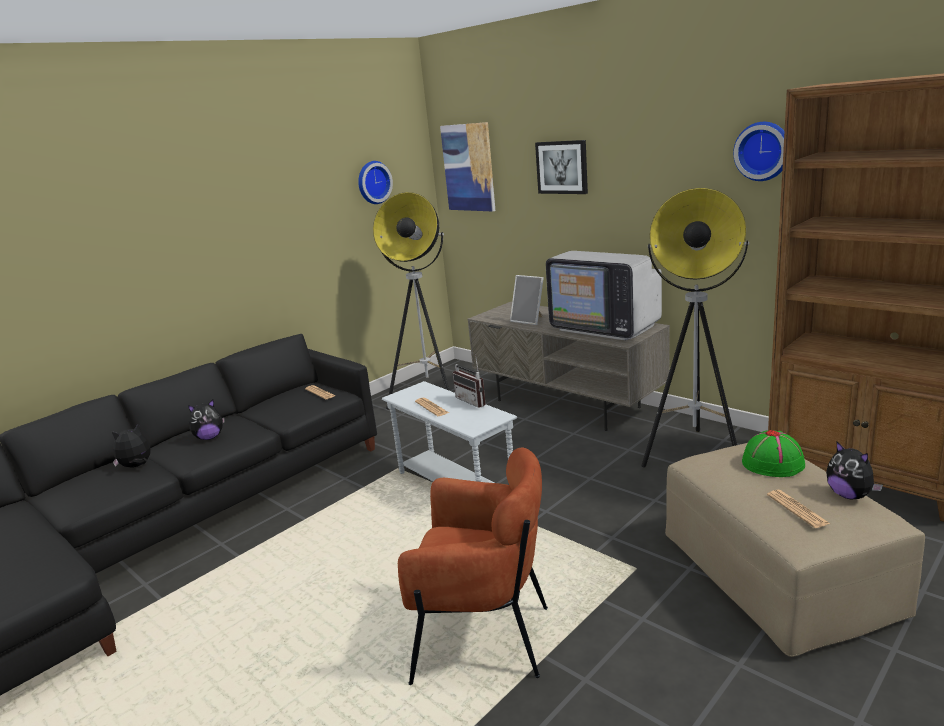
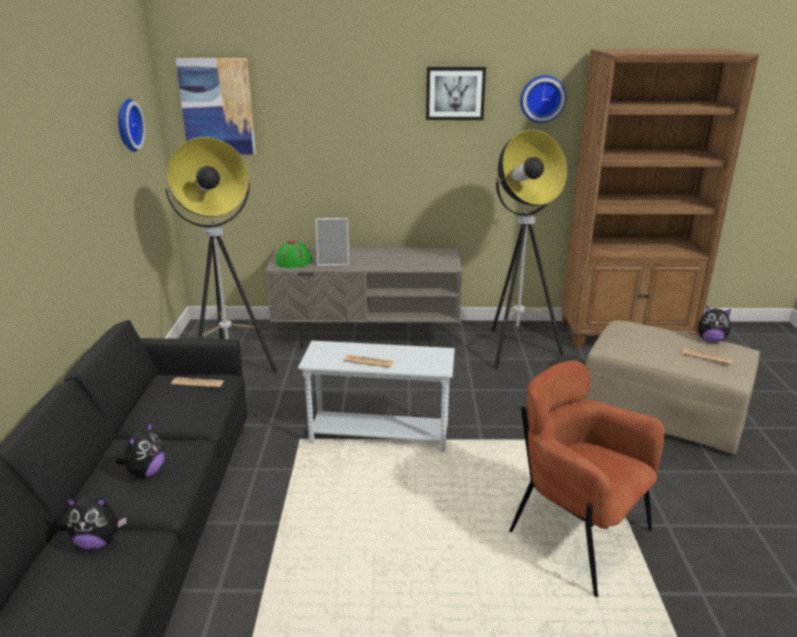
camera: 45 degrees left, 5 degrees up
(137, 466) = (98, 542): plush toy -> plush toy turned 105 degrees counterclockwise
(474, 401) = (396, 345): radio -> none
(483, 638) = (576, 535): brown armchair -> brown armchair turned 105 degrees counterclockwise
(562, 167) = (344, 108): picture -> picture (455, 93)
(605, 327) = (412, 257): television -> none
(773, 463) = (651, 333): green hat -> green hat (294, 262)

